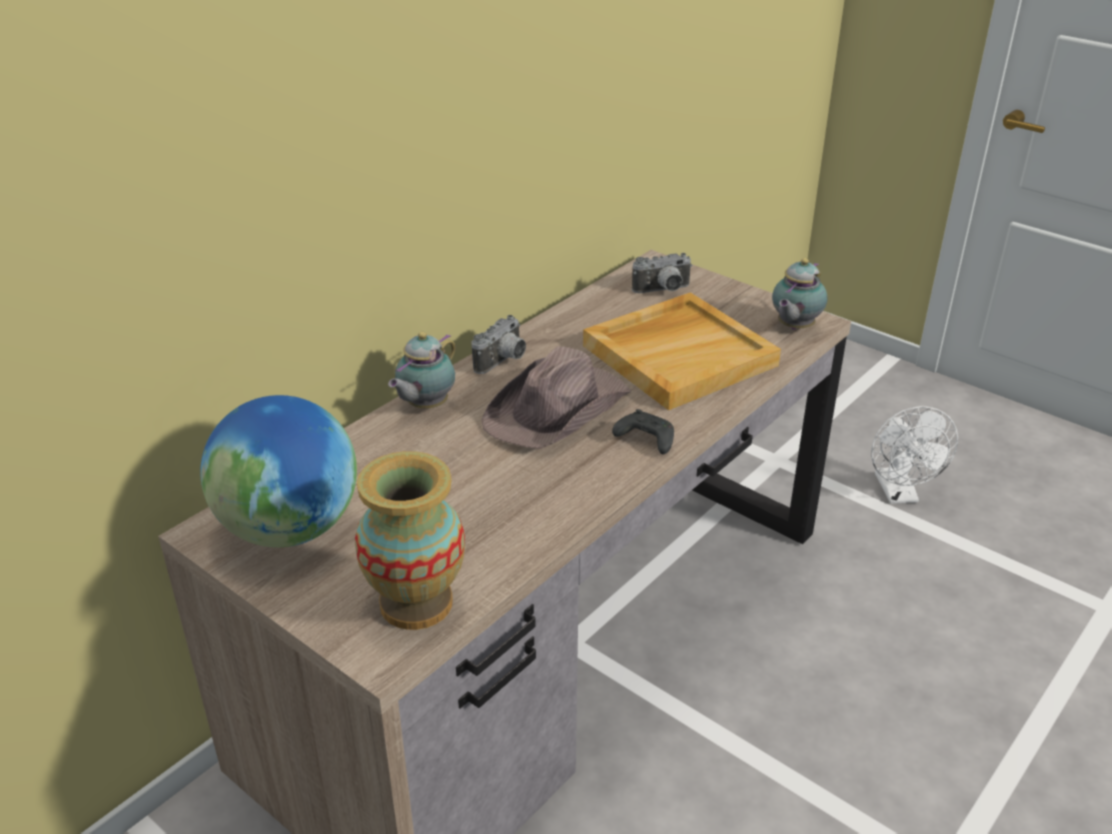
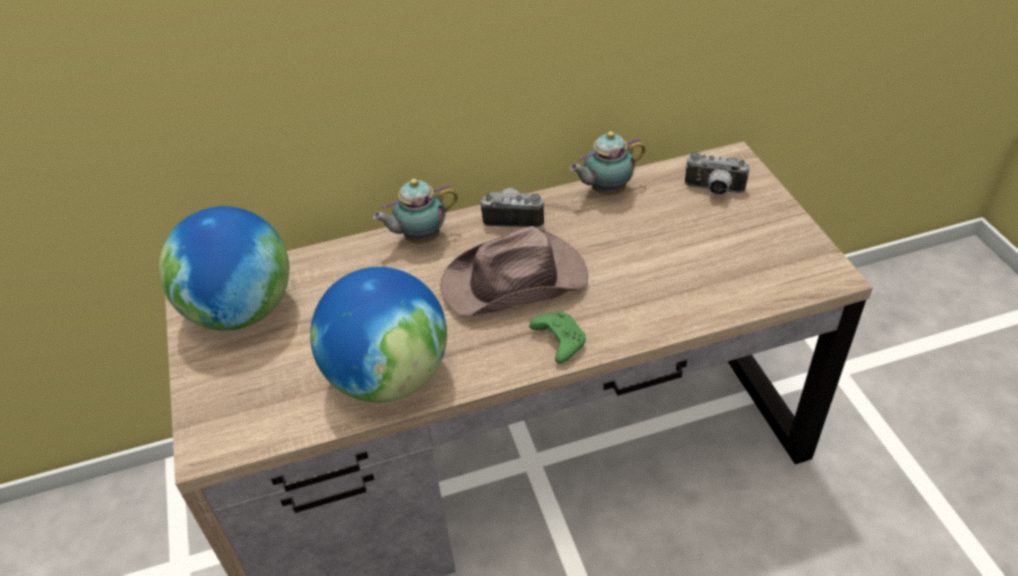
camera: 35 degrees right, 10 degrees up
(416, 604) = (263, 416): vase -> none
(503, 362) = (514, 217): camera -> camera turned 150 degrees counterclockwise
(514, 523) = (388, 376): none -> globe
(644, 440) = (558, 341): black game controller -> green game controller
(679, 354) = (667, 264): beige tray -> none
(793, 327) = (804, 274): teapot -> teapot (605, 191)
(899, 494) = (936, 456): white fan -> none

